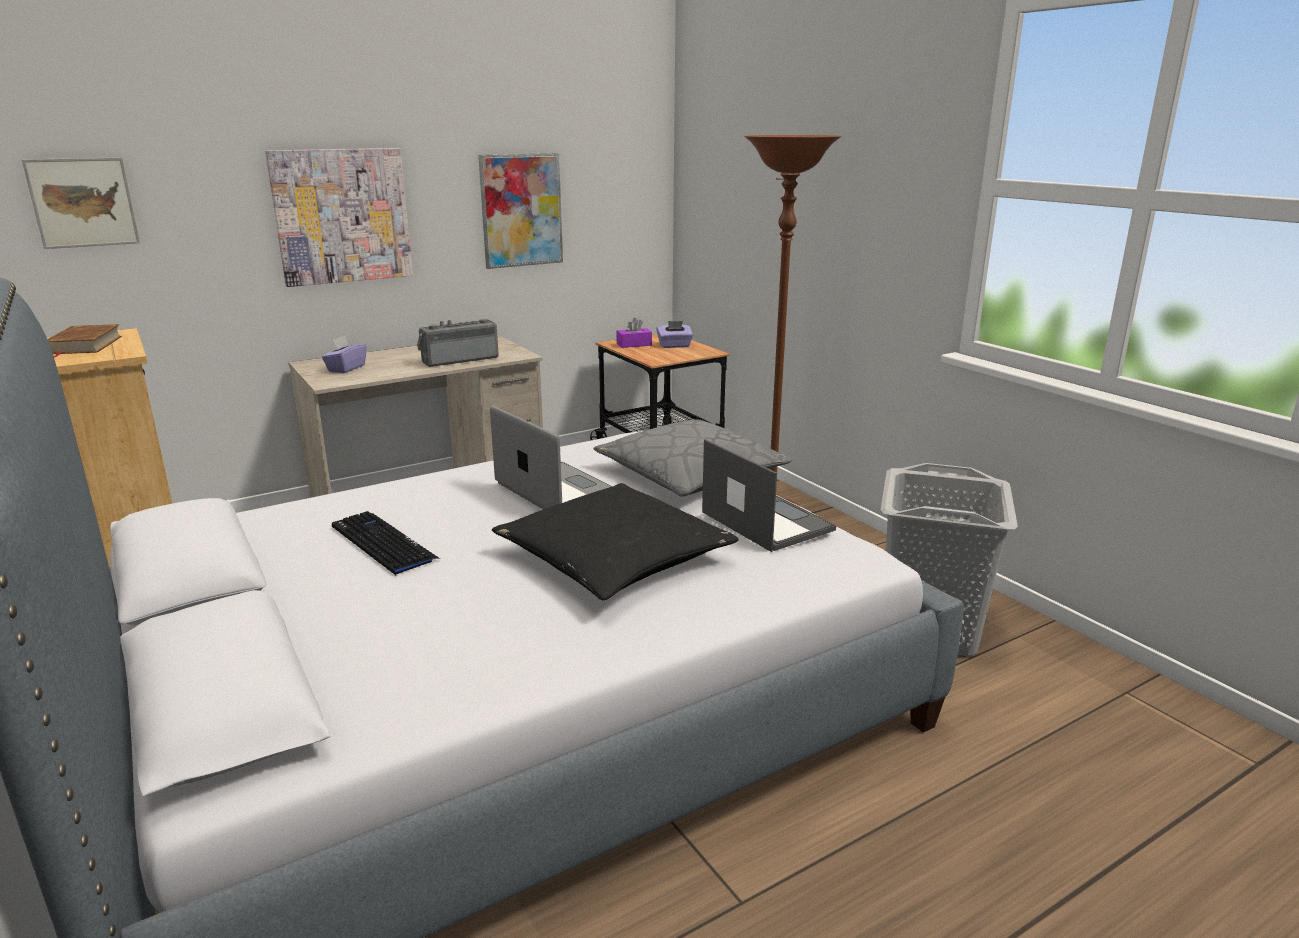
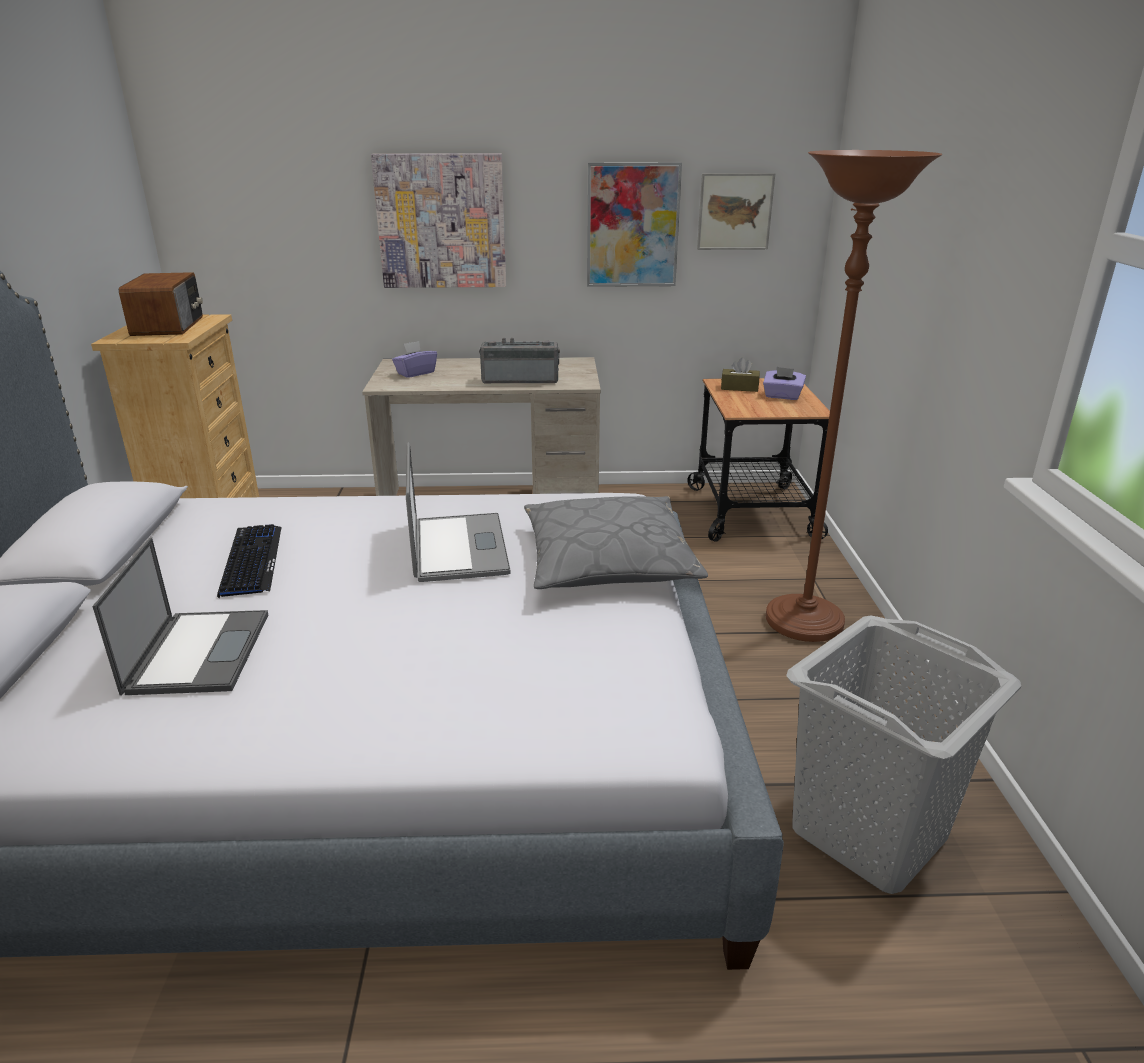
camera: 30 degrees right, 5 degrees up
(83, 202) = (219, 198): picture -> picture (735, 211)
(84, 345) = (169, 326): brown book -> radio
(613, 559) = (405, 641): black pillow -> none
(634, 344) = (739, 388): purple tissue box -> brown tissue box
(765, 521) = (606, 645): laptop -> laptop (198, 651)

